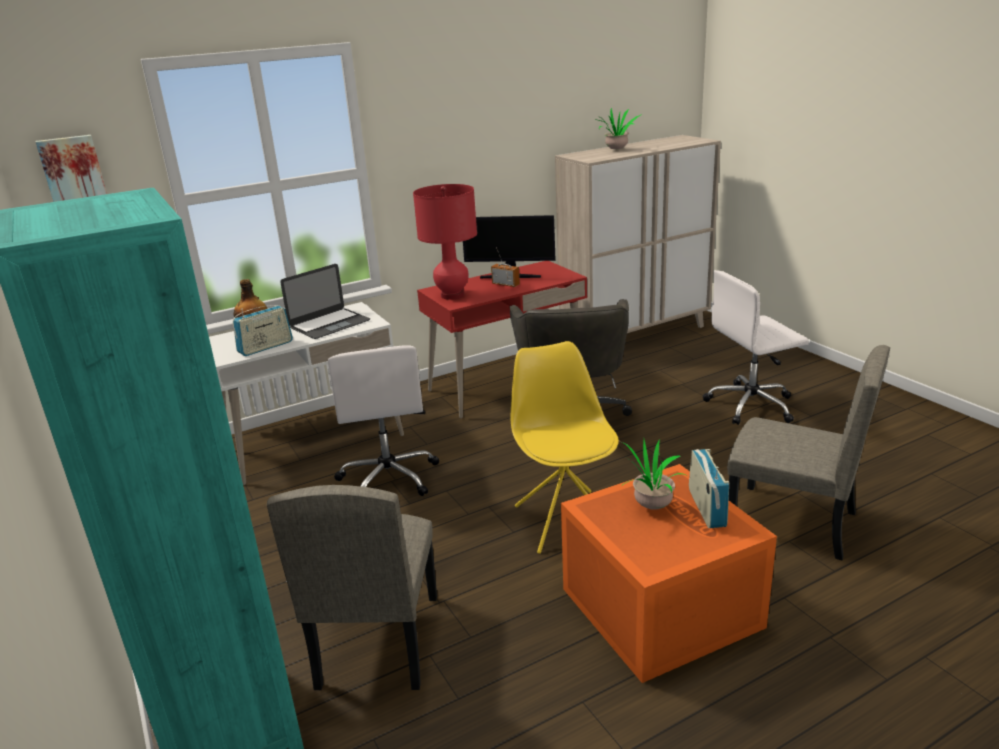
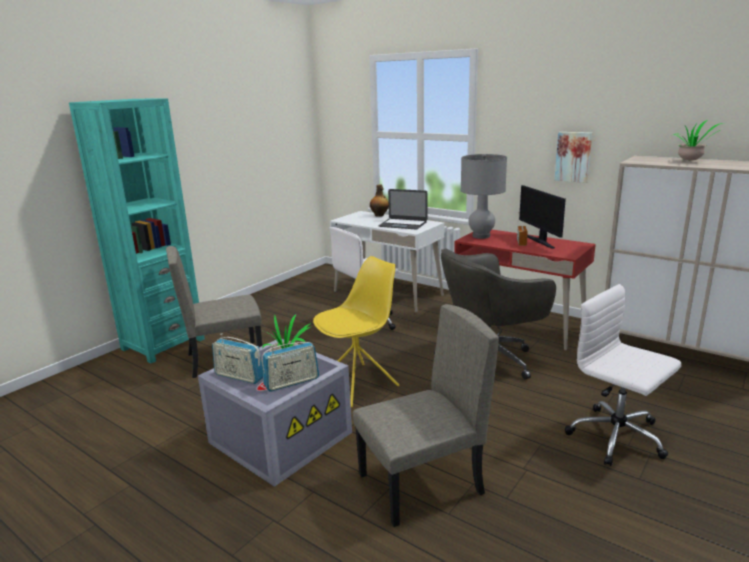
camera: 65 degrees right, 5 degrees down
(74, 176) = (336, 112): picture -> picture (573, 156)
(265, 347) = (360, 222): radio -> radio (239, 376)
(452, 295) = (481, 236): red table lamp -> grey table lamp
(657, 607) = (281, 436): orange storage box -> grey storage box
(791, 522) = (421, 485): beige chair -> beige chair turned 120 degrees counterclockwise

